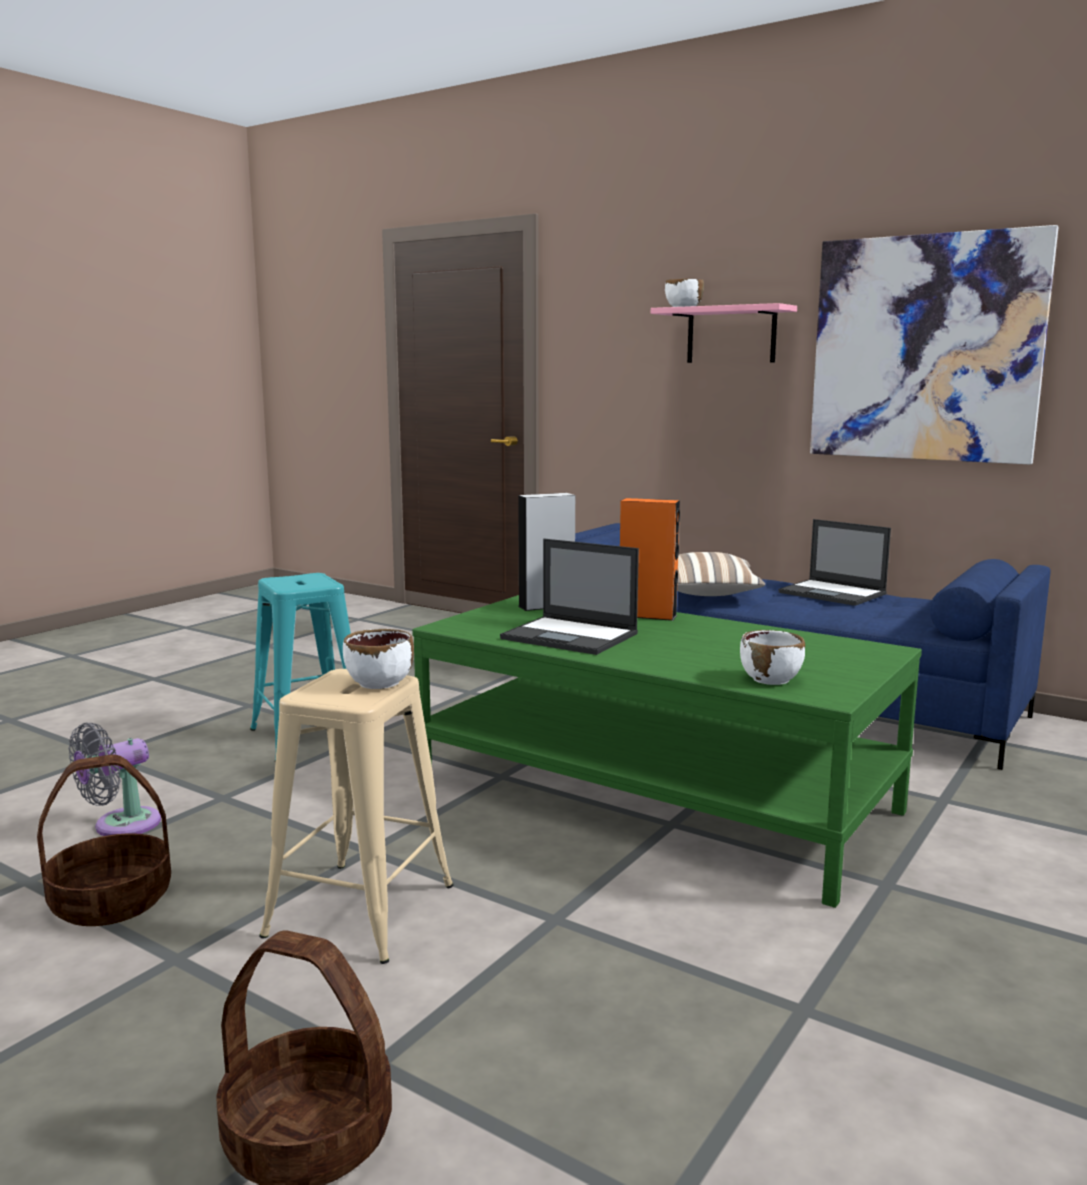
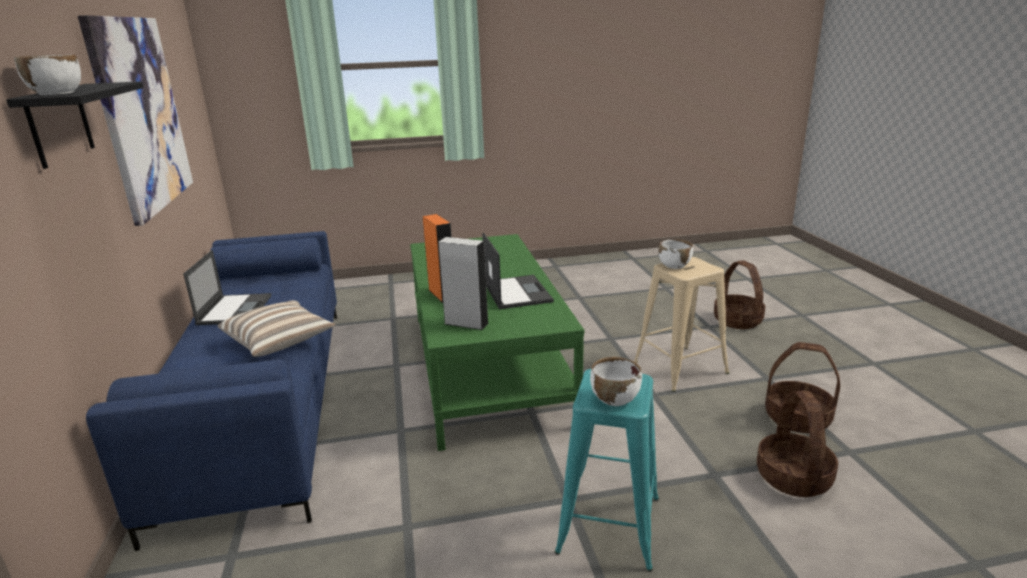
camera: 135 degrees left, 10 degrees up
(120, 826) = (792, 477): grey fan -> basket
(731, 335) = (60, 124): pink shelf -> black shelf
(771, 679) = (504, 248): white bowl -> white bowl (614, 398)

